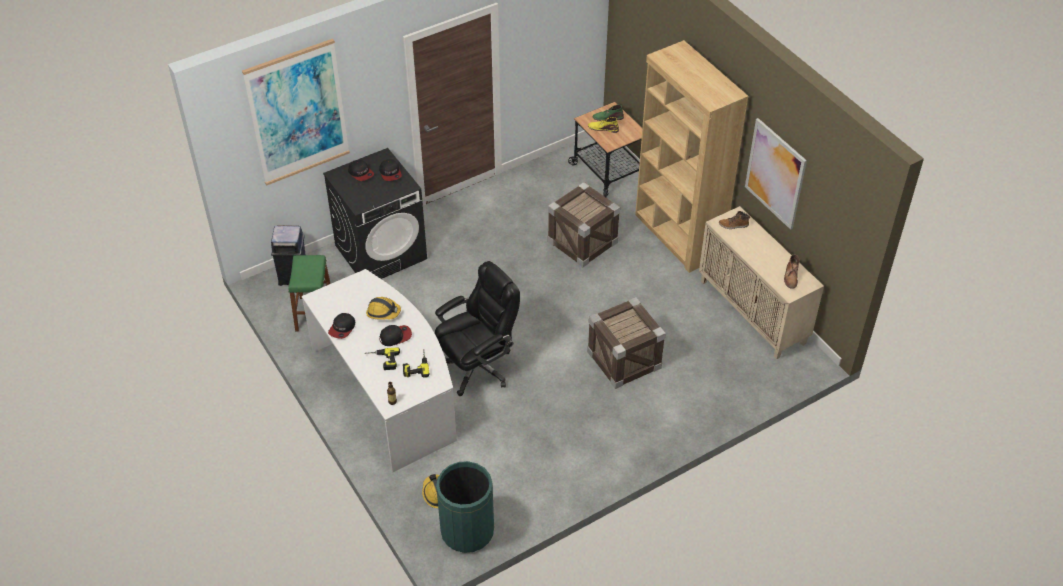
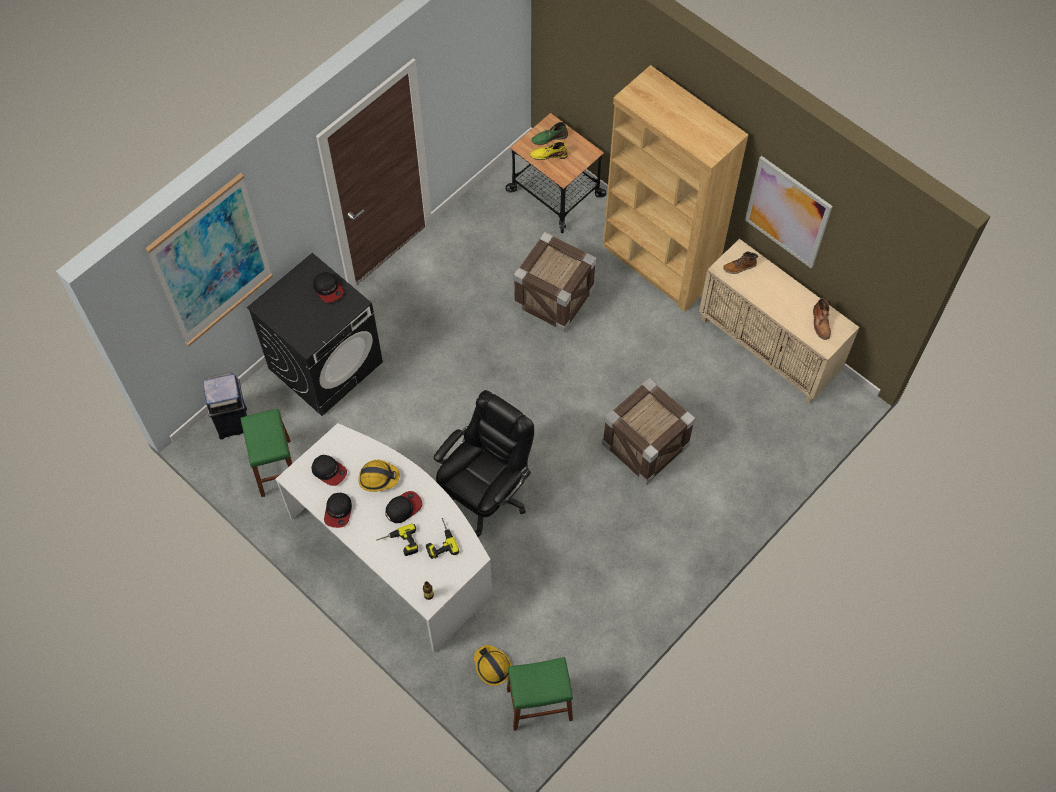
camera: 15 degrees left, 15 degrees up
(361, 173) = (293, 297): cap -> cap (329, 471)
(467, 531) = (539, 704): green trash can -> green stool

